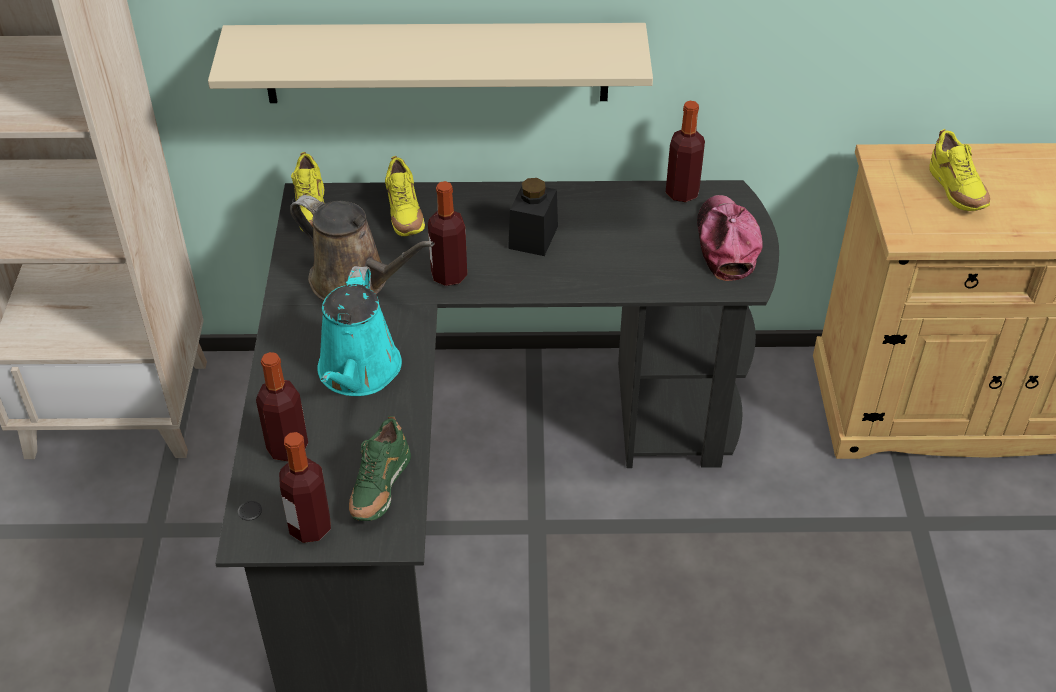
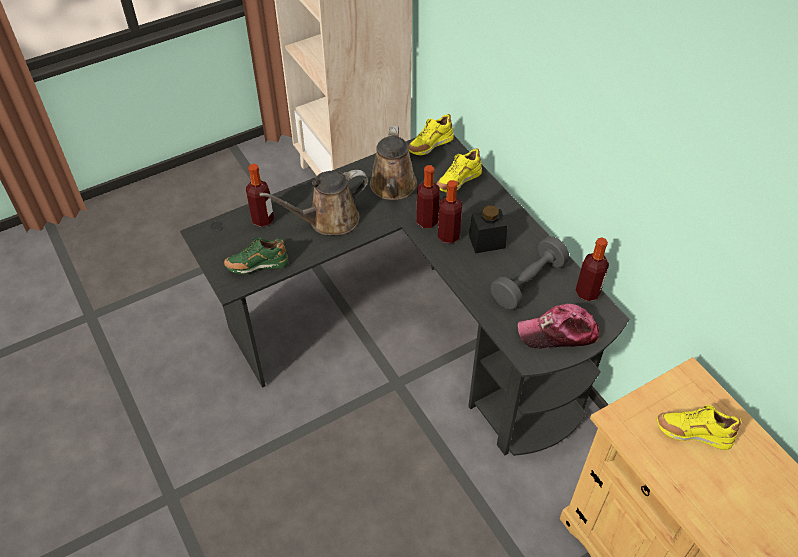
camera: 60 degrees right, 5 degrees up
(310, 527) = (218, 252): bottle -> bottle (448, 236)
(358, 373) = (328, 220): turquoise watering can -> brown watering can
(436, 62) = (515, 113): beige shelf -> none
(629, 232) = (528, 282): none -> grey dumbbell
(725, 243) = (558, 333): cap -> cap turned 150 degrees counterclockwise
(955, 192) = (692, 434): yellow shoe -> yellow shoe turned 60 degrees clockwise

